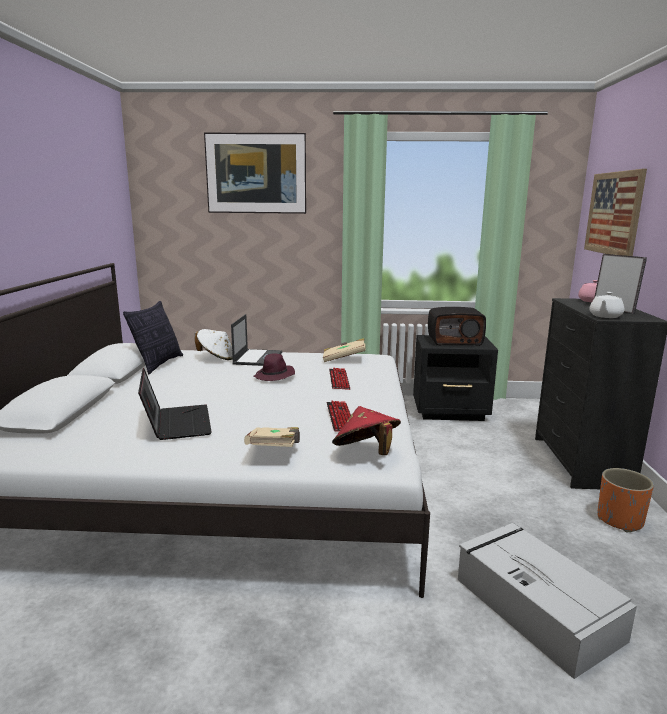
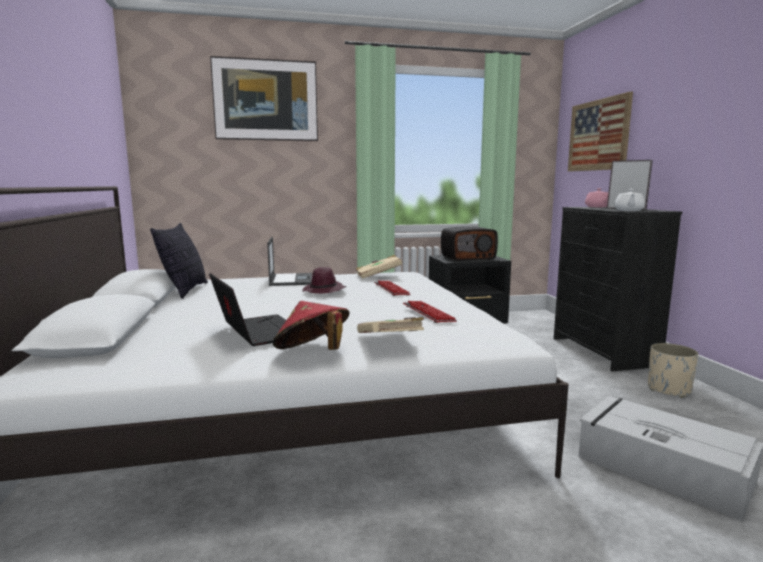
camera: 15 degrees left, 5 degrees down
(217, 358) = (246, 282): white hat -> none
(366, 453) = (484, 335): red hat -> red hat (312, 353)
(619, 520) = (668, 390): orange planter -> beige planter

